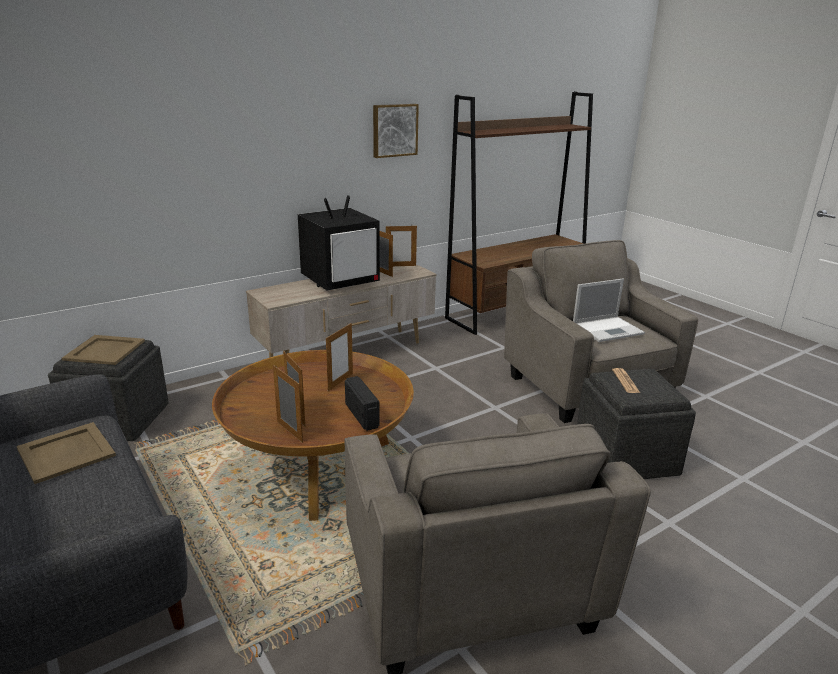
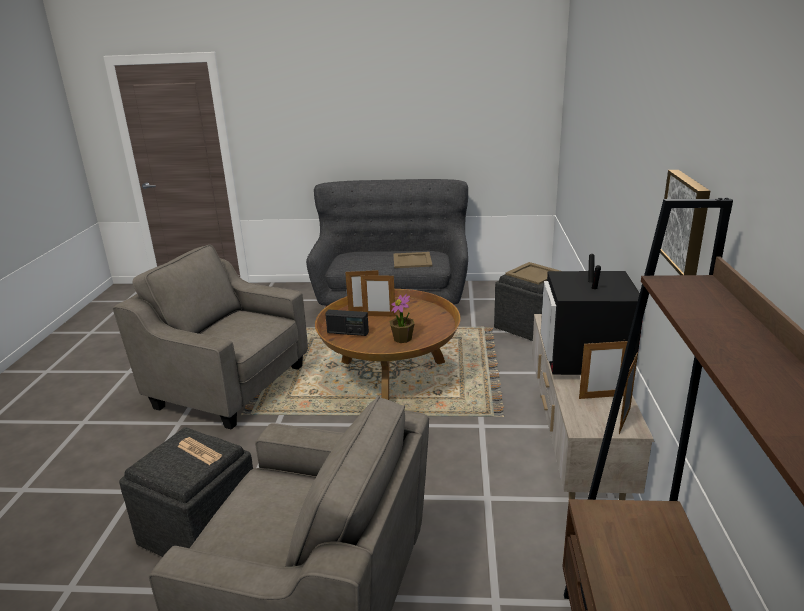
camera: 130 degrees right, 0 degrees up
(340, 382) = (402, 339): picture frame -> potted plant
(608, 329) = (275, 511): laptop -> none

